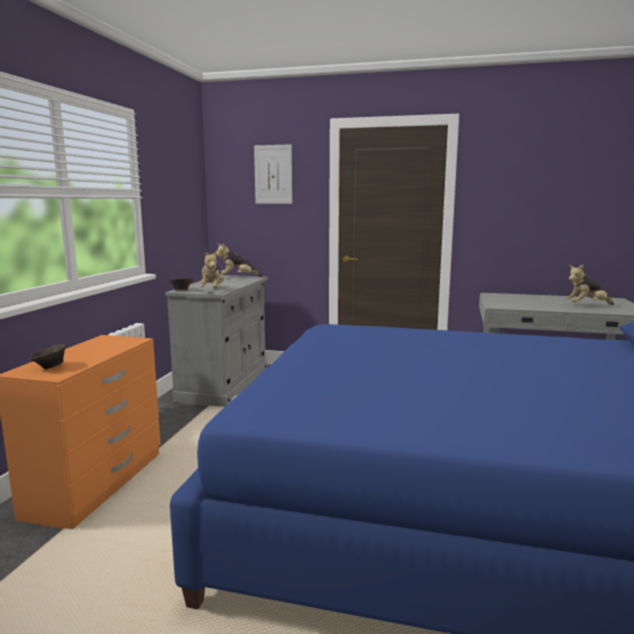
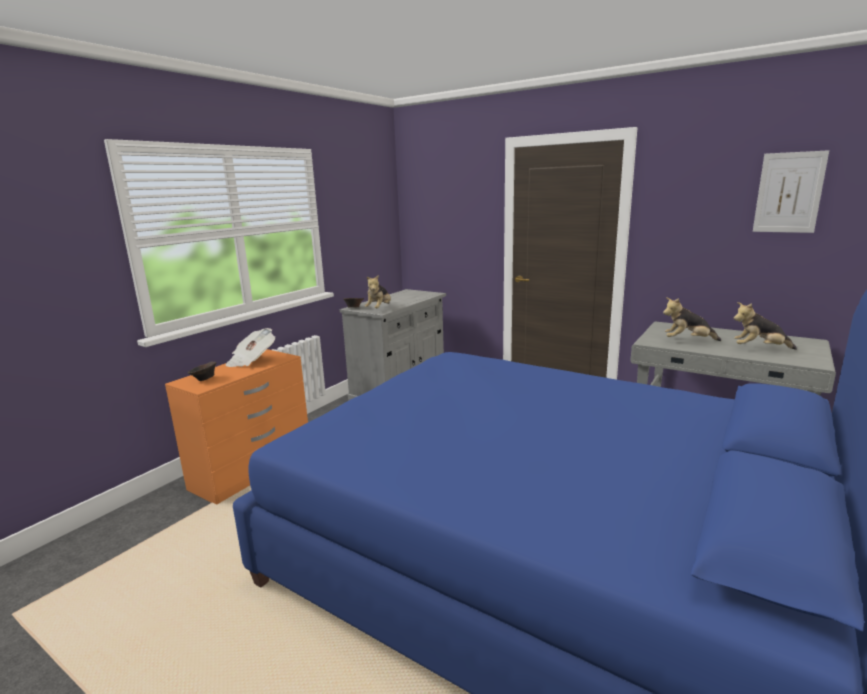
camera: 20 degrees right, 5 degrees up
(94, 346) = (251, 360): none -> newspaper
(237, 277) = (417, 293): plush toy -> plush toy (687, 341)
(273, 174) = (454, 194): picture -> picture (789, 193)

